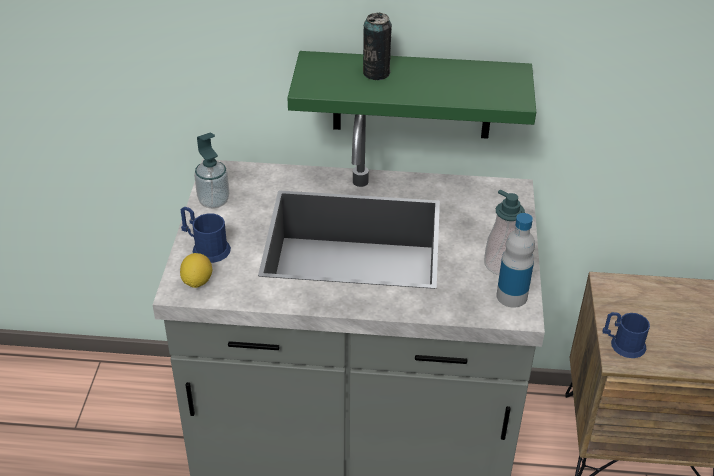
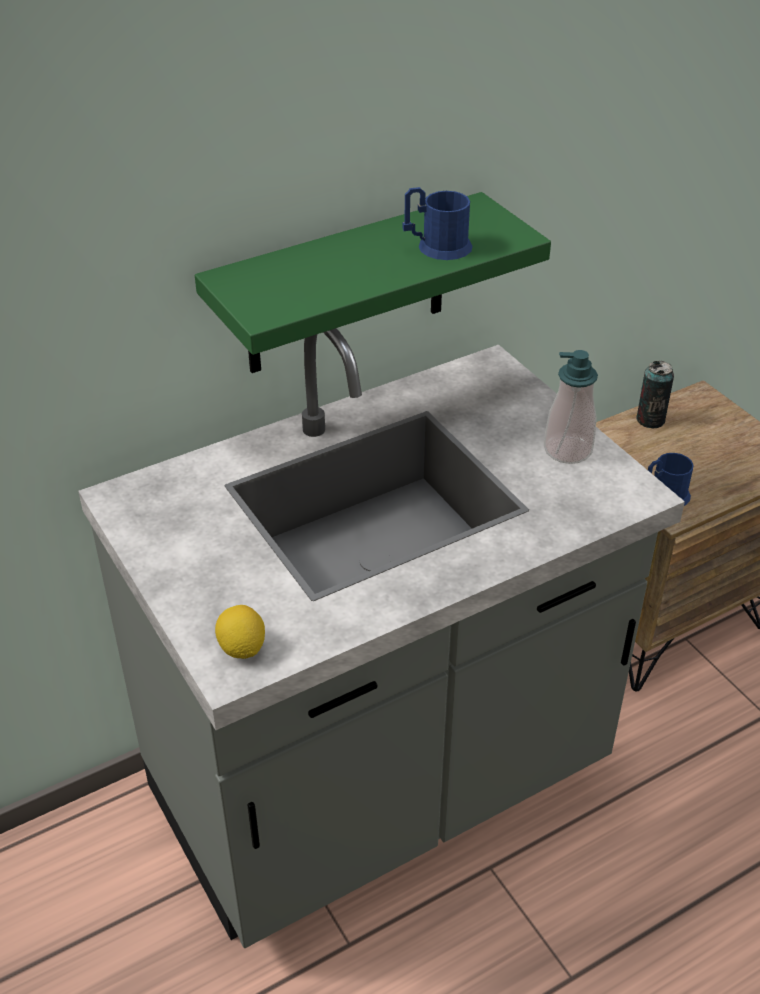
camera: 35 degrees left, 0 degrees up
(206, 248) = (208, 600): blue mug -> blue mug (437, 247)
(214, 201) = (153, 536): soap dispenser -> none
(376, 73) = (325, 265): can -> can (650, 420)
(511, 296) = (614, 479): bottle -> none

